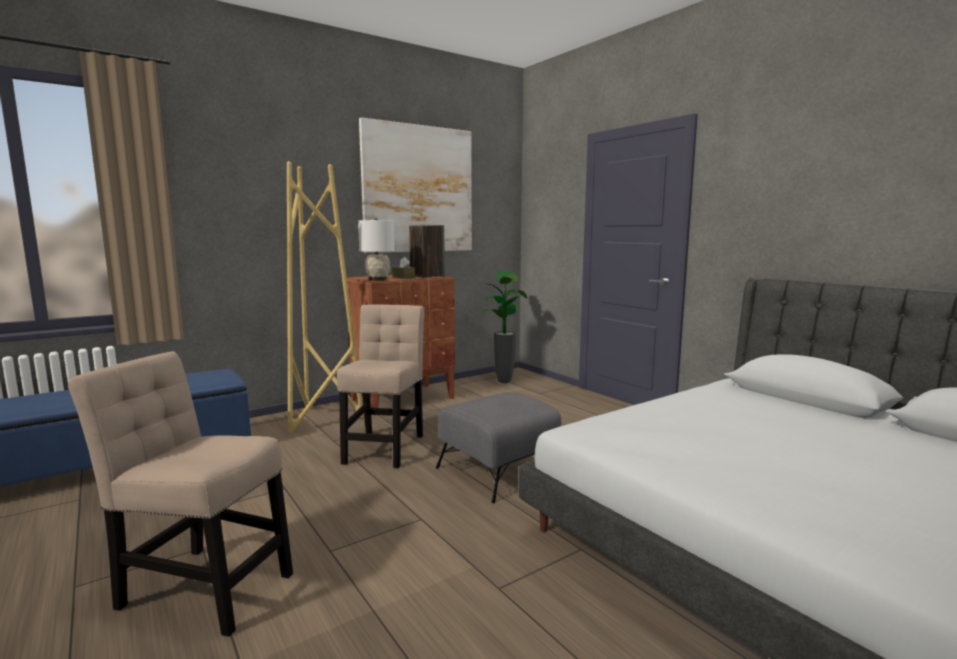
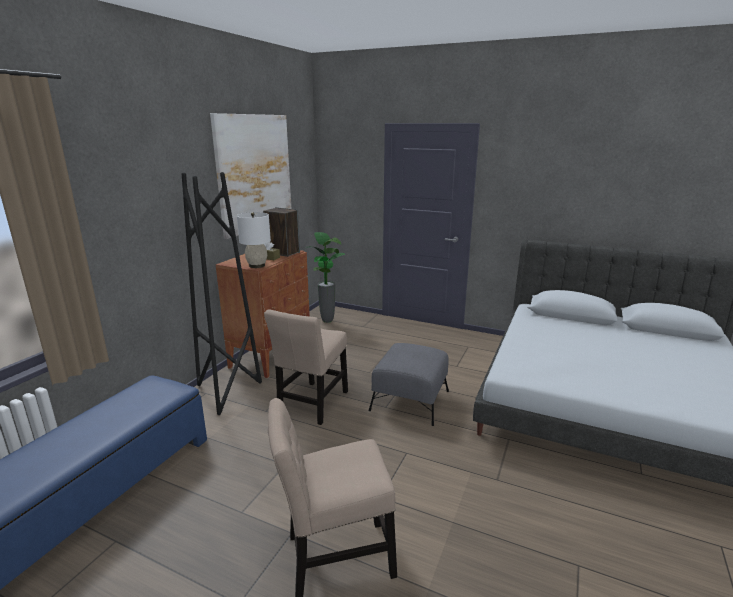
camera: 30 degrees left, 10 degrees up
(321, 419) = (226, 393): yellow clothes rack -> black clothes rack
(385, 447) = (312, 404): beige chair -> beige chair turned 135 degrees counterclockwise

